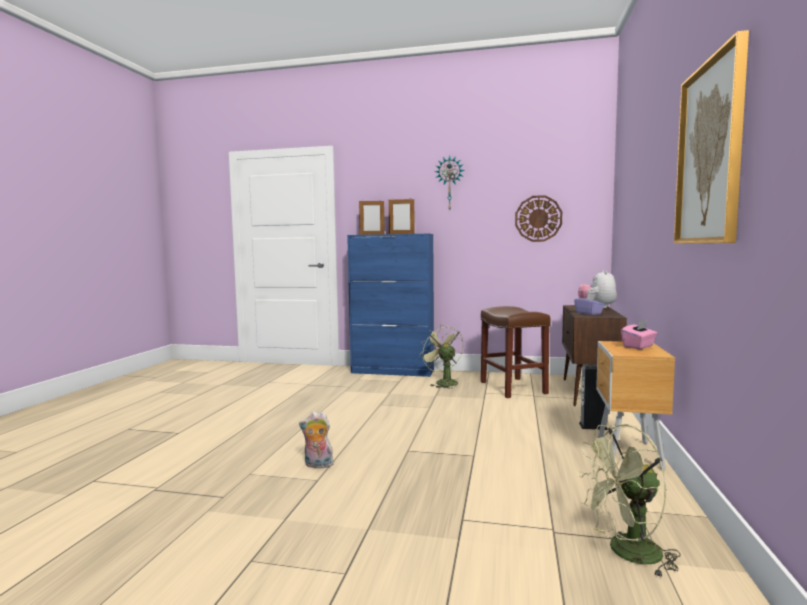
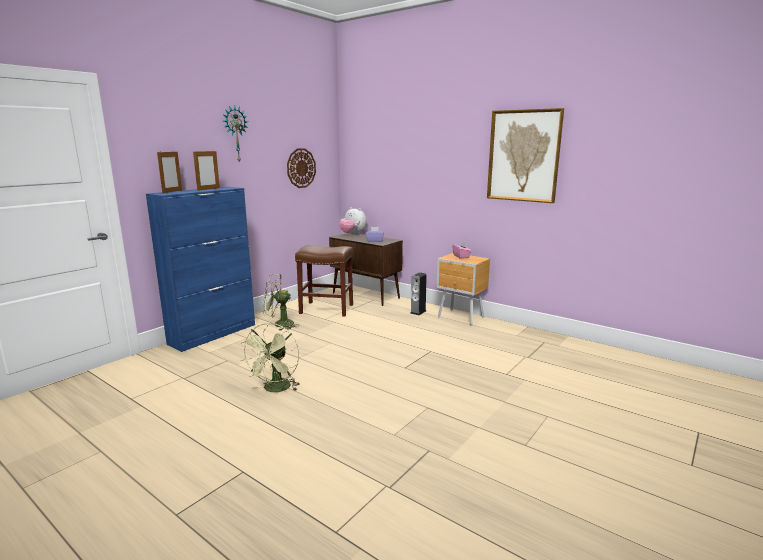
camera: 65 degrees left, 10 degrees up
(317, 465) = (402, 403): plush toy -> none
(626, 553) = (550, 349): green fan -> green fan (275, 389)

